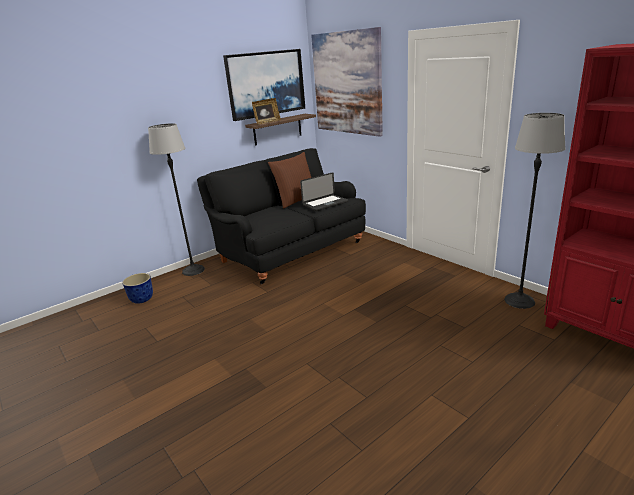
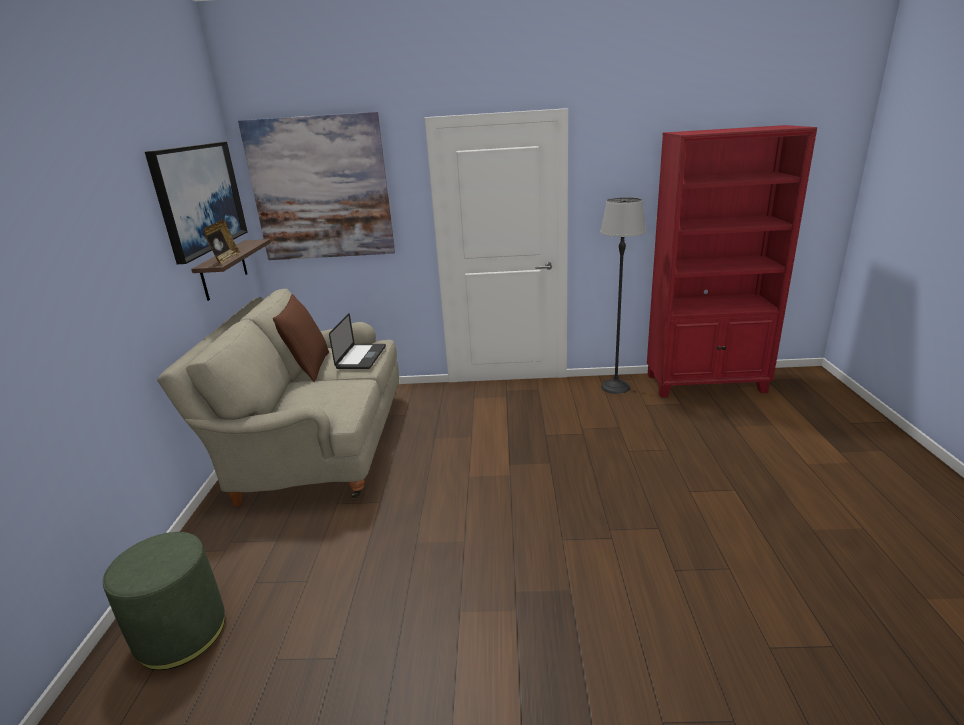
camera: 50 degrees left, 0 degrees up
(142, 299) = (181, 633): planter -> green ottoman
(193, 270) = (202, 541): floor lamp -> none
(289, 250) = (316, 444): black sofa -> beige sofa

